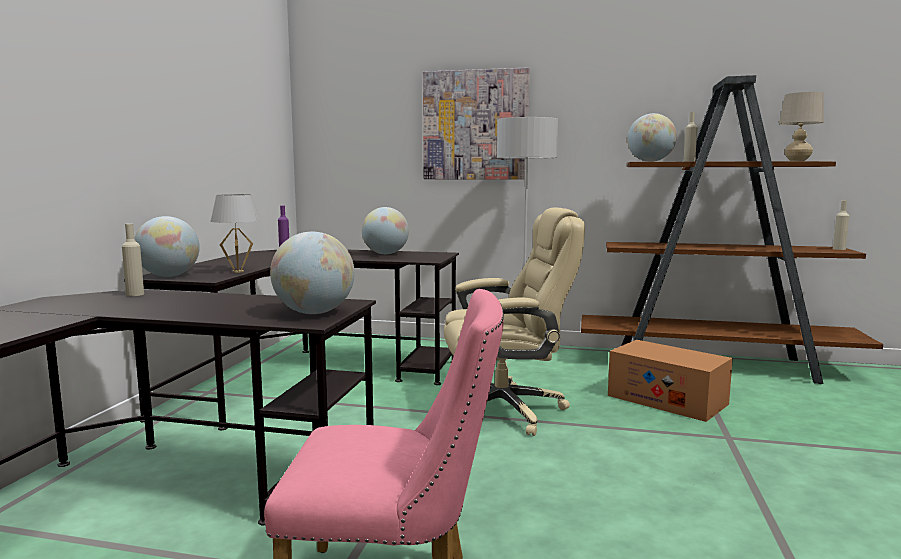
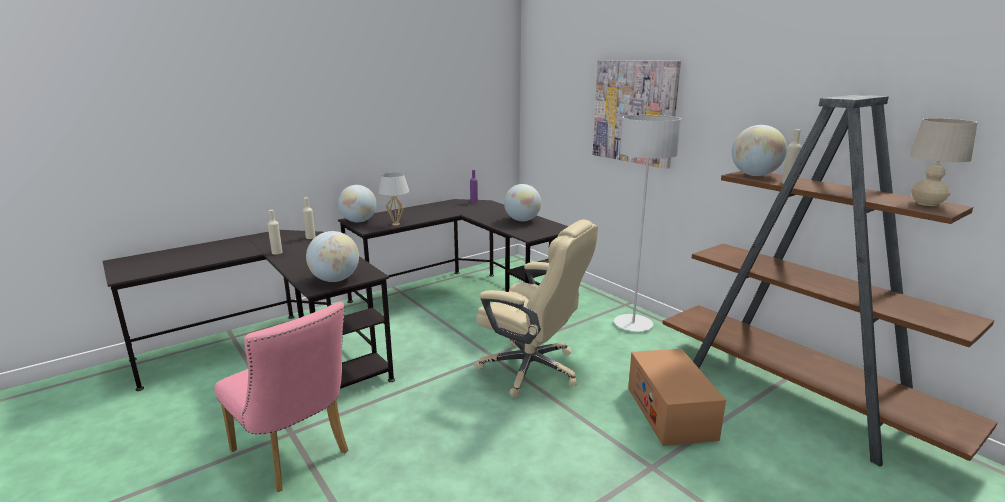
camera: 40 degrees right, 10 degrees up
(839, 249) = (966, 323): beige bottle -> beige bottle (277, 252)

